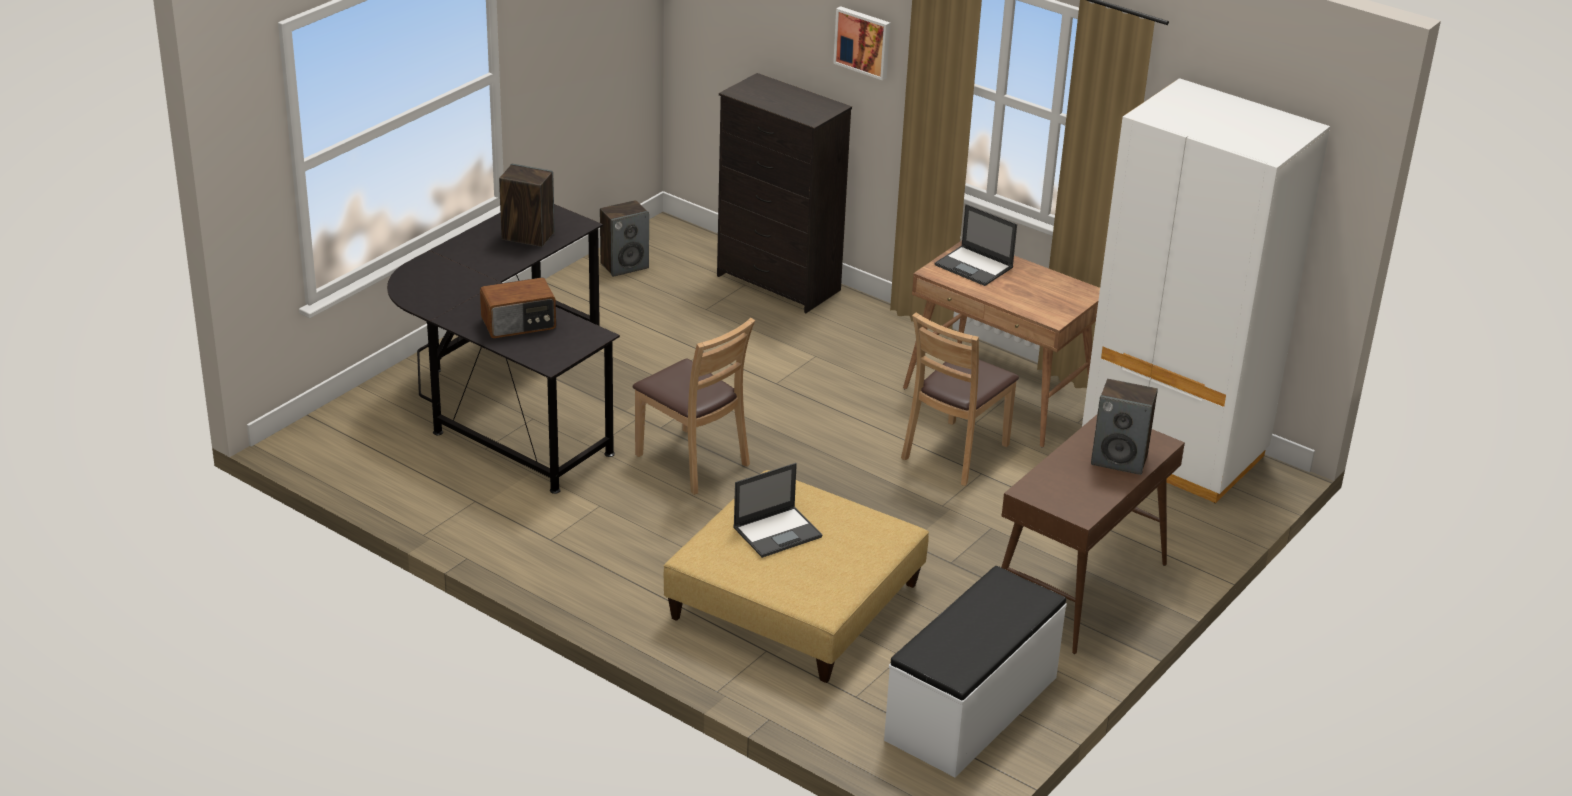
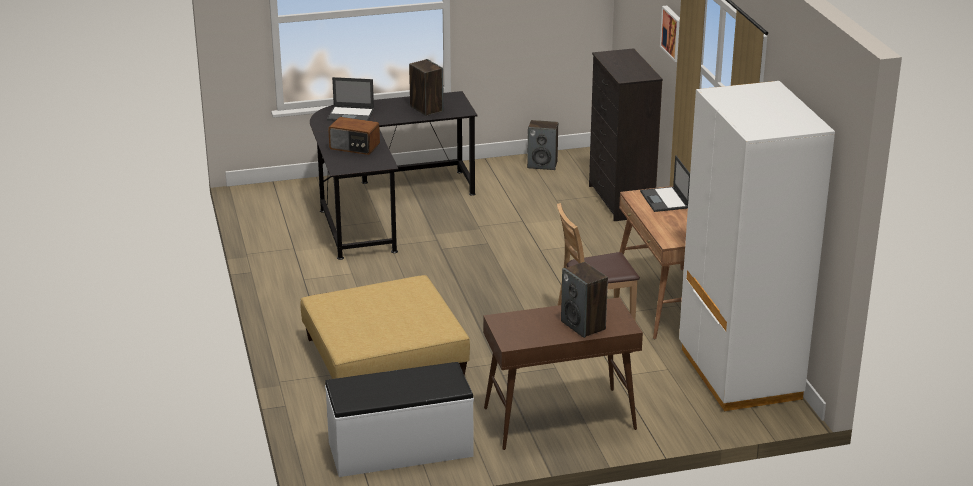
camera: 40 degrees right, 5 degrees down
(692, 461) = (433, 271): brown chair -> none
(778, 532) = (379, 304): laptop -> laptop (351, 115)

